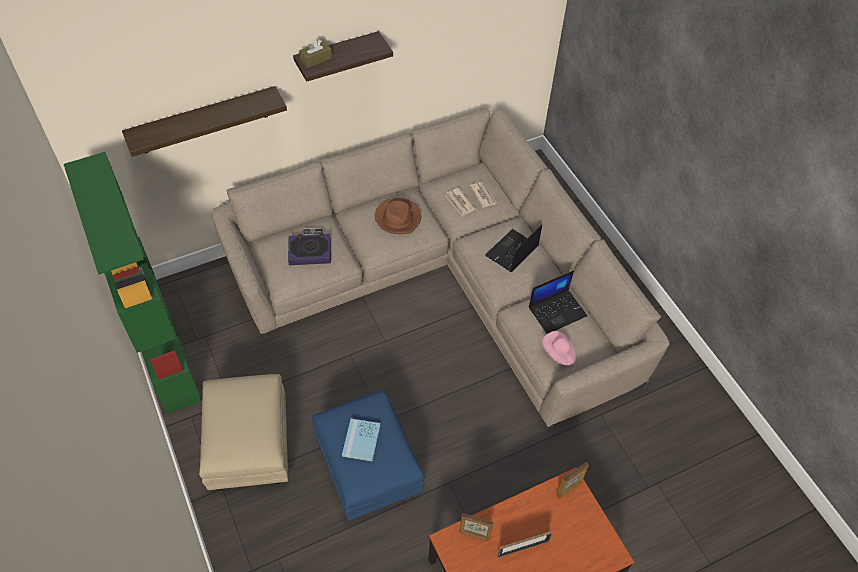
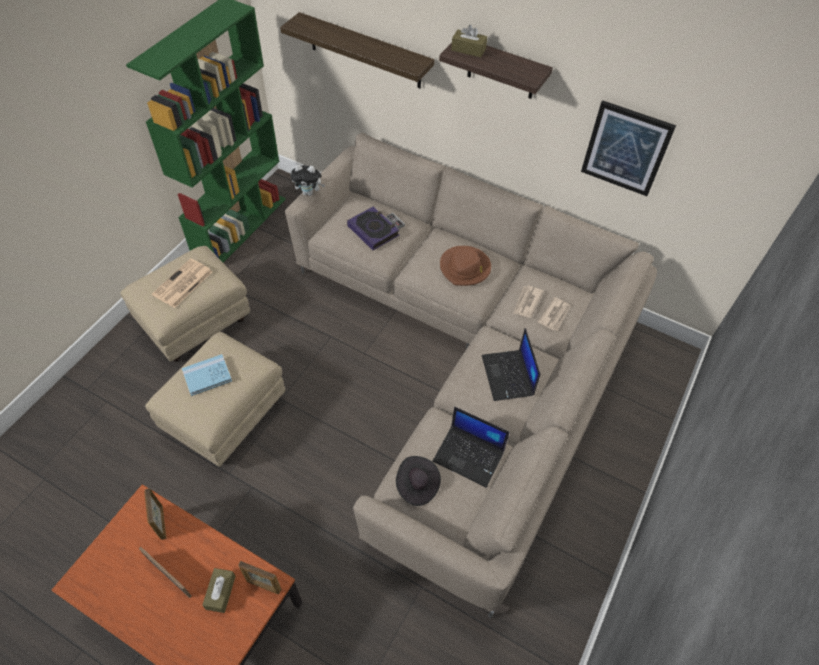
camera: 55 degrees right, 0 degrees up
(242, 266) = (309, 193): none -> plush toy
(244, 415) = (182, 284): none -> newspaper
(368, 469) = (226, 415): blue ottoman -> beige ottoman
(448, 51) = (626, 148): none -> picture
(512, 252) = (508, 376): laptop -> laptop turned 105 degrees counterclockwise
(557, 519) = (220, 592): none -> brown tissue box
(558, 353) = (417, 485): pink hat -> black hat

